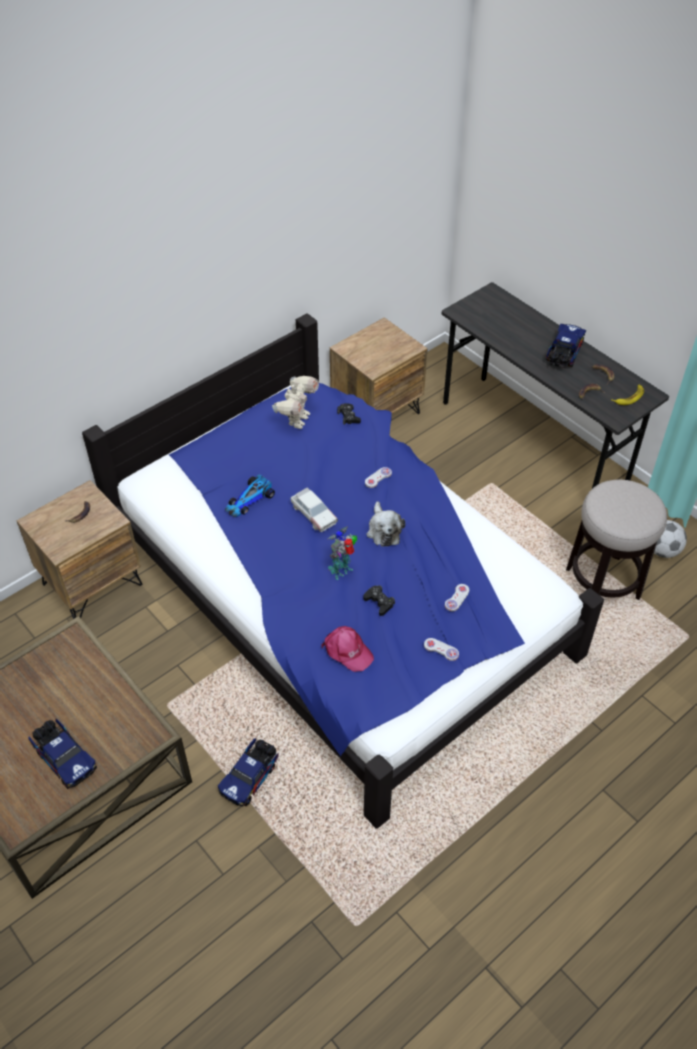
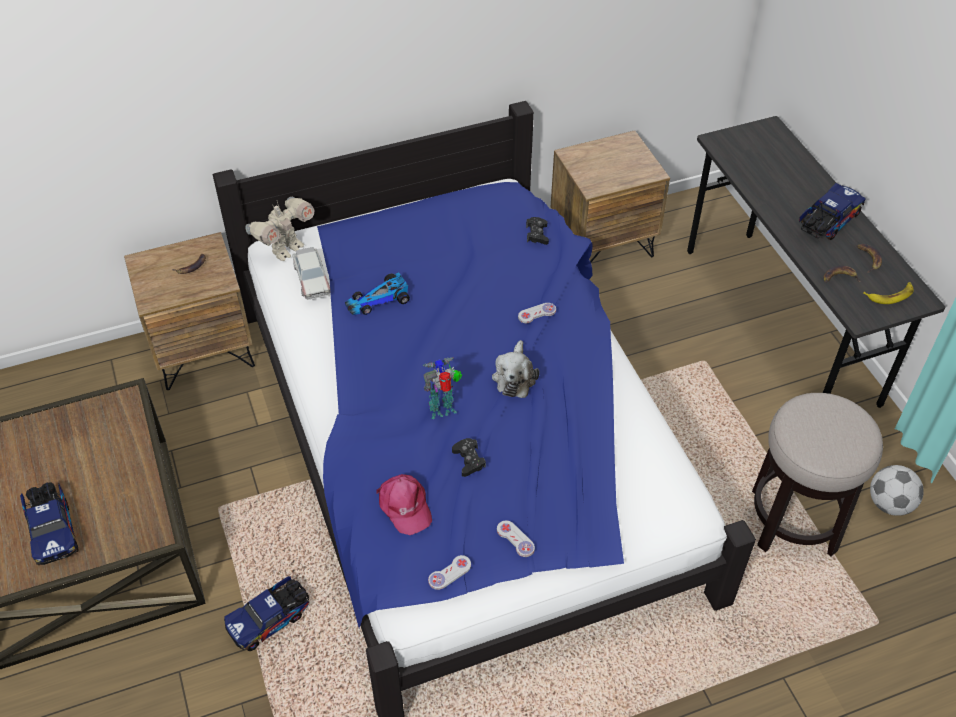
camera: 20 degrees right, 0 degrees up
(297, 420) = (476, 223): toy robot -> toy robot (286, 249)
(313, 513) = (442, 334): toy car -> toy car (311, 278)
(457, 598) = (564, 482): white game controller -> white game controller (449, 573)

